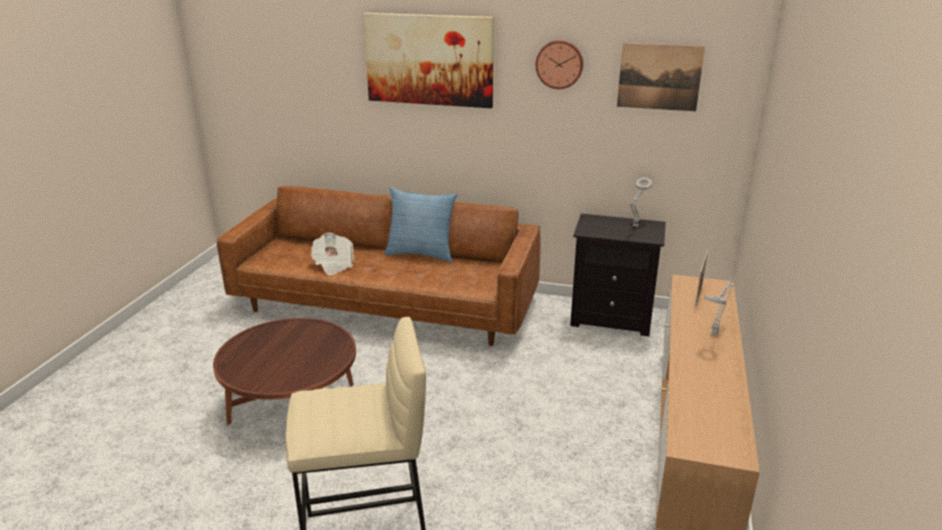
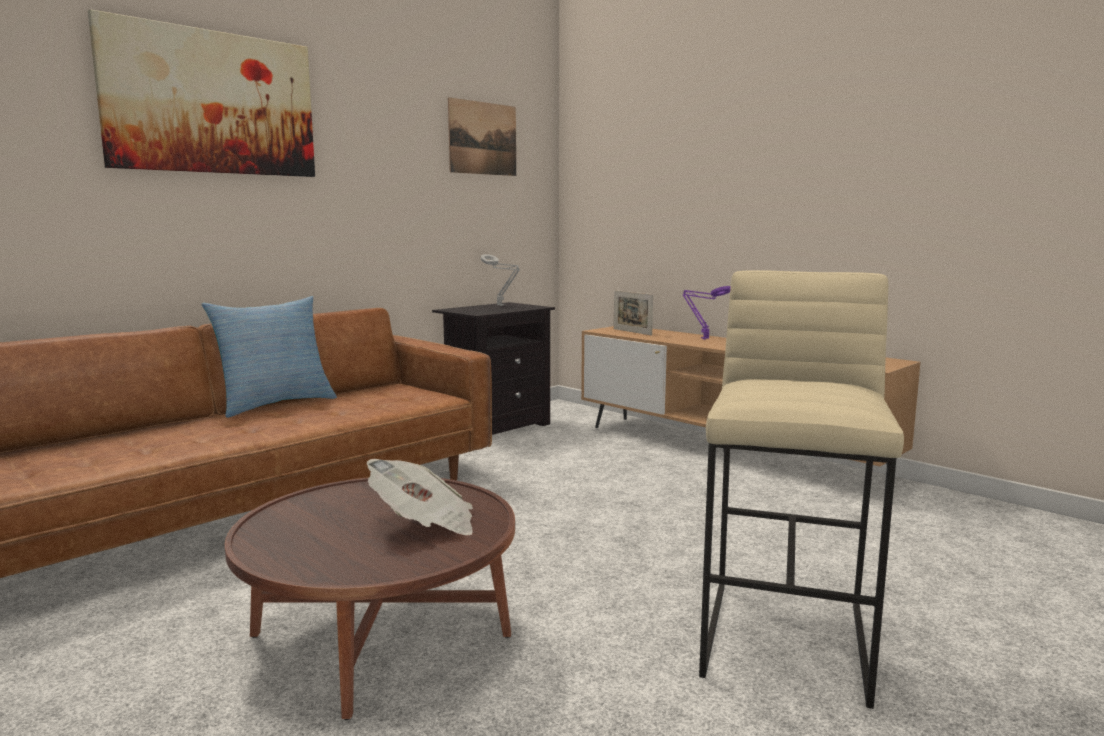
camera: 60 degrees left, 15 degrees down
(333, 265) = (178, 443): newspaper -> newspaper (424, 524)
(559, 64) = (387, 119): wall clock -> none
(714, 333) = (703, 338): grey table lamp -> purple table lamp

